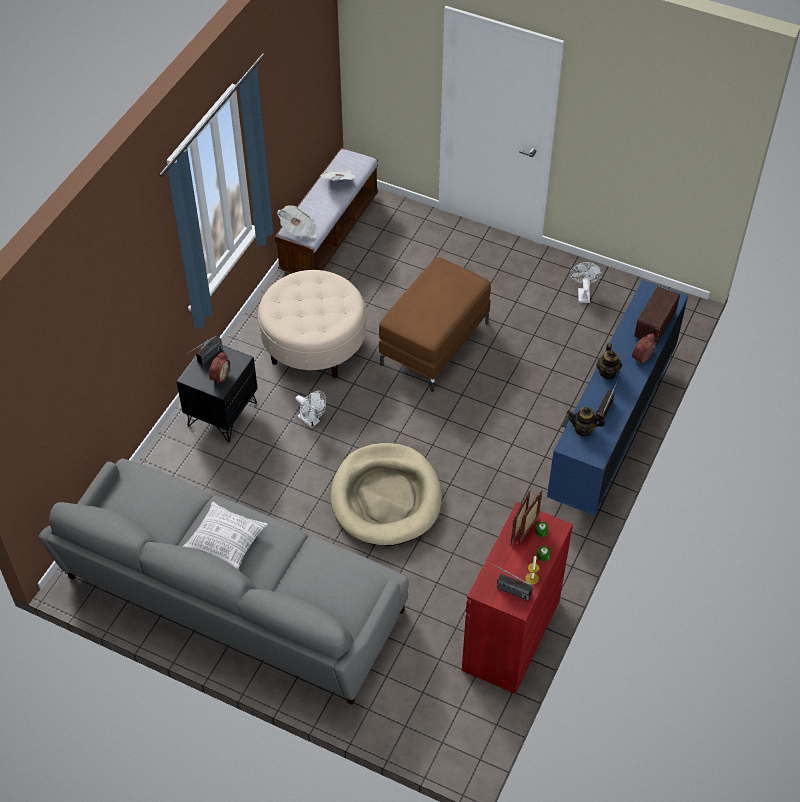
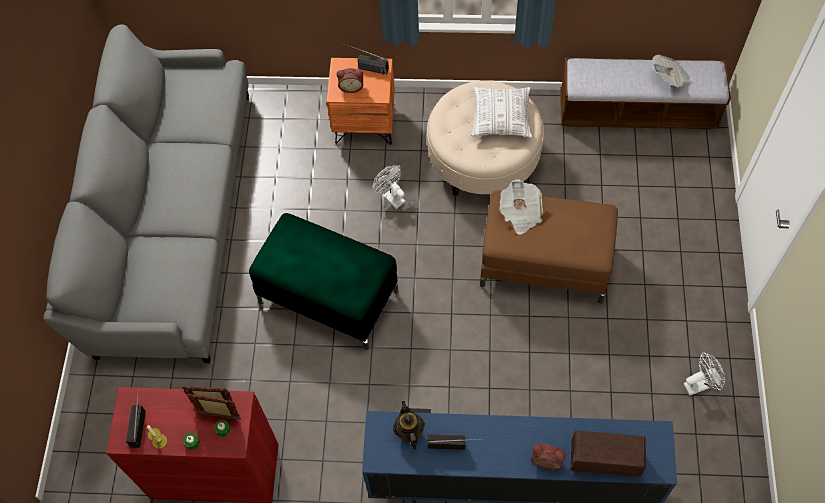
camera: 70 degrees right, 10 degrees up
(222, 414) = (365, 123): black nightstand -> orange nightstand
(225, 542) = (174, 175): pillow -> pillow (501, 118)
(298, 230) = (581, 72): newspaper -> newspaper (520, 213)
(311, 421) = (391, 197): white fan -> white fan turned 120 degrees clockwise
(386, 498) = (330, 296): beige dog bed -> green ottoman
(608, 372) = (504, 430): teapot -> none

